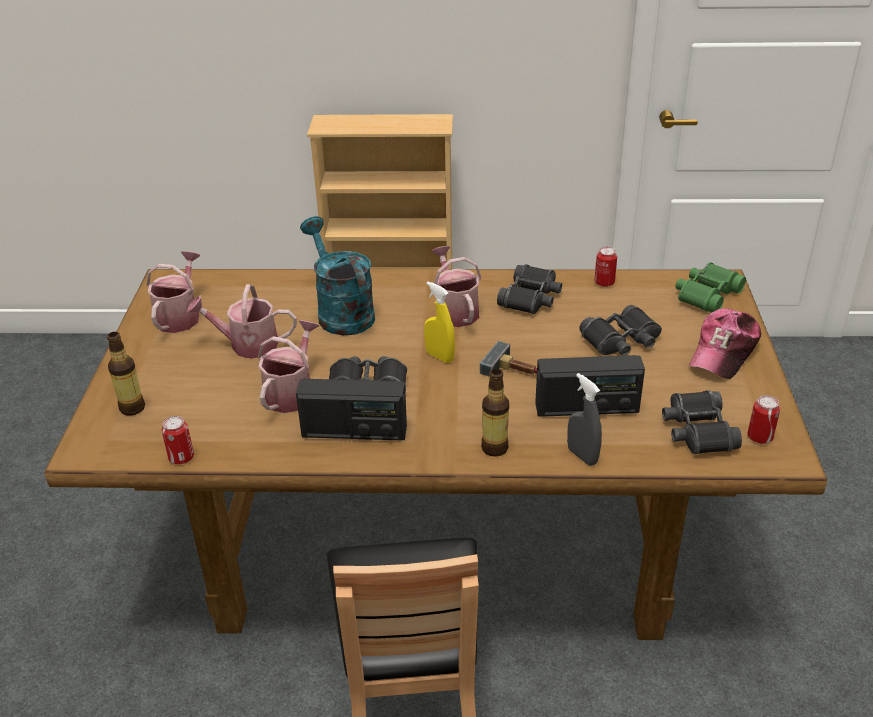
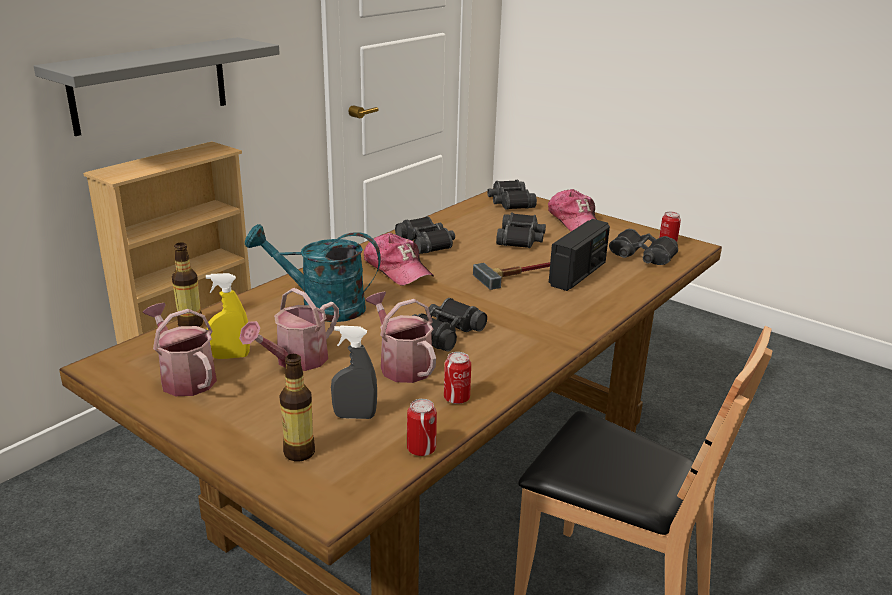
camera: 55 degrees left, 10 degrees down
(354, 432) = (495, 358): radio -> none
(395, 48) = (150, 85): none -> grey shelf
(439, 357) = (447, 295): yellow spray bottle -> yellow spray bottle (230, 356)
(455, 310) = (397, 269): watering can -> cap
(494, 448) = (583, 316): bottle -> bottle (190, 324)
(582, 456) = (626, 294): grey spray bottle -> grey spray bottle (354, 416)
(604, 282) = (448, 219): can -> can (456, 398)
(706, 295) = (510, 202): green binoculars -> black binoculars

